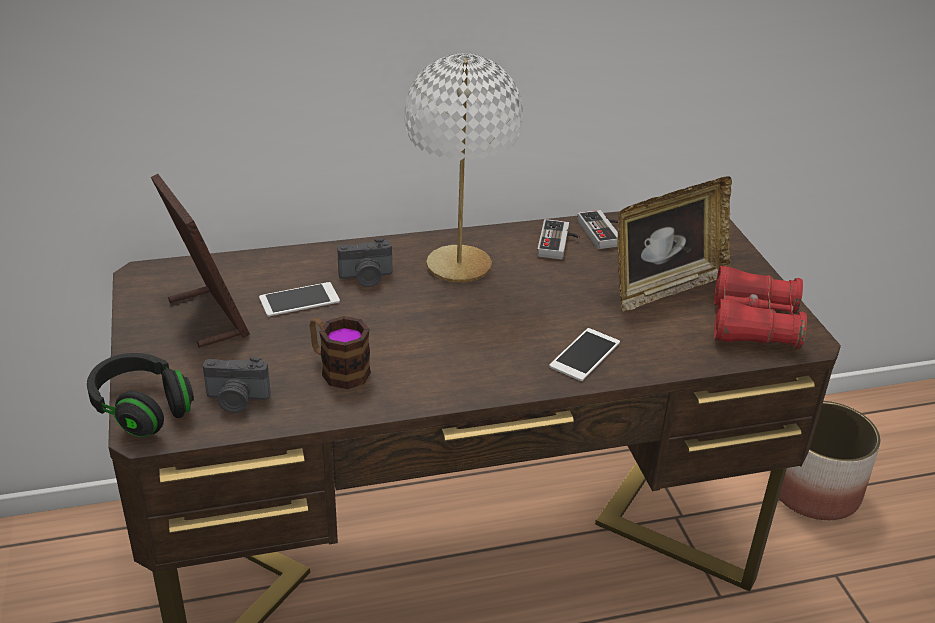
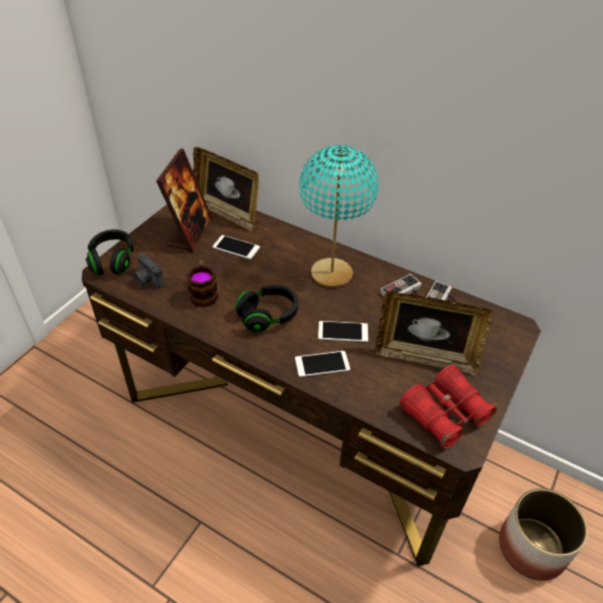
camera: 45 degrees right, 10 degrees up
(223, 269) = (227, 213): none -> picture frame
(366, 278) = (279, 254): camera -> none
(456, 346) = (268, 316): none -> black headphones
(458, 265) = (331, 273): white table lamp -> turquoise table lamp
(557, 313) = (343, 332): none -> phone

